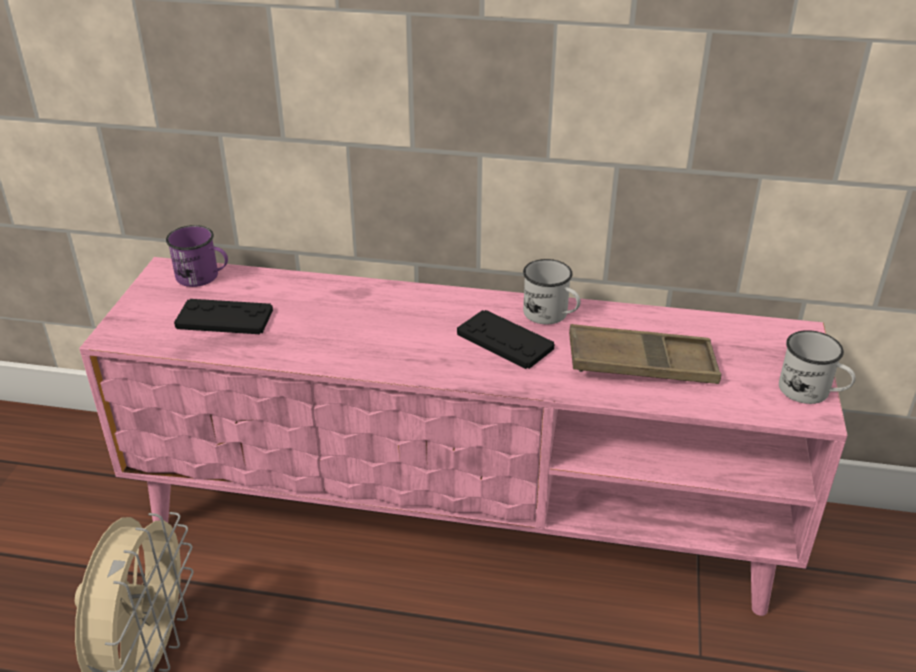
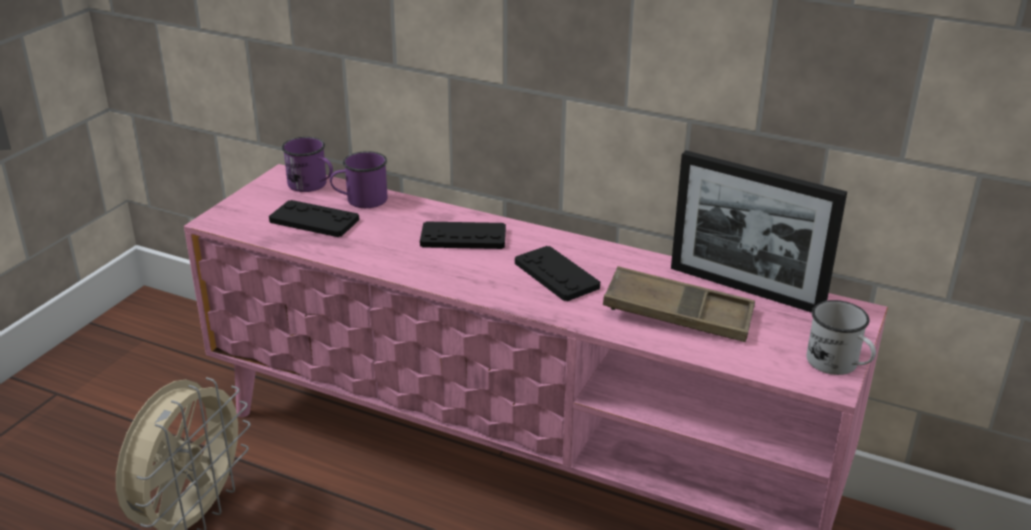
camera: 15 degrees right, 5 degrees down
(264, 287) = (360, 200): none -> purple mug
(391, 313) = (463, 237): none -> black game controller
(551, 315) = (612, 260): white mug -> none
(690, 325) = (745, 289): none -> picture frame

